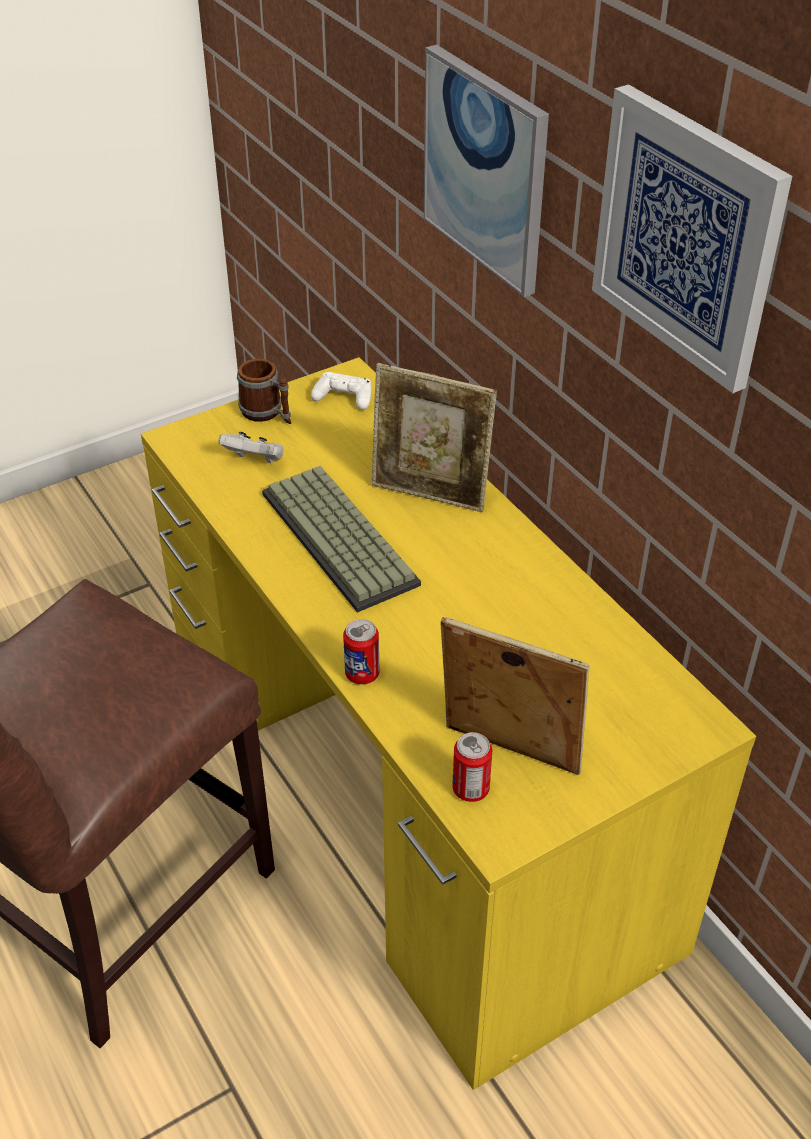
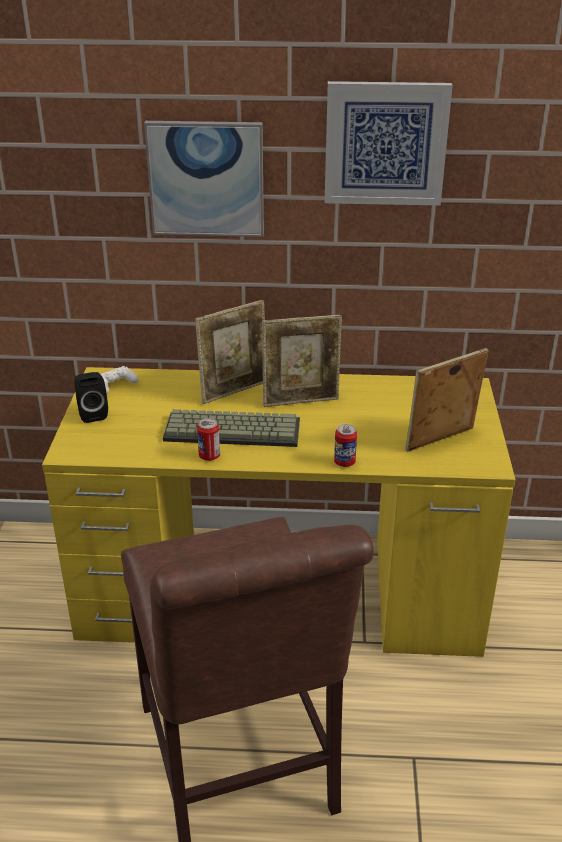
camera: 55 degrees left, 10 degrees down
(255, 461) = (129, 433): white game controller -> none
(267, 413) = (92, 413): mug -> black speaker
(469, 564) = (301, 401): none -> picture frame
(470, 789) = (453, 461): can -> can (209, 456)

